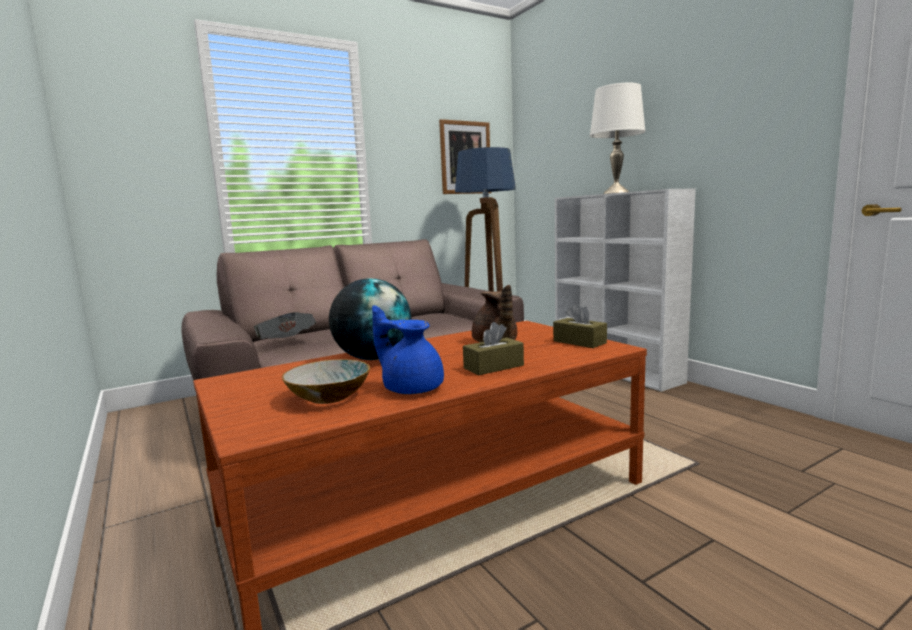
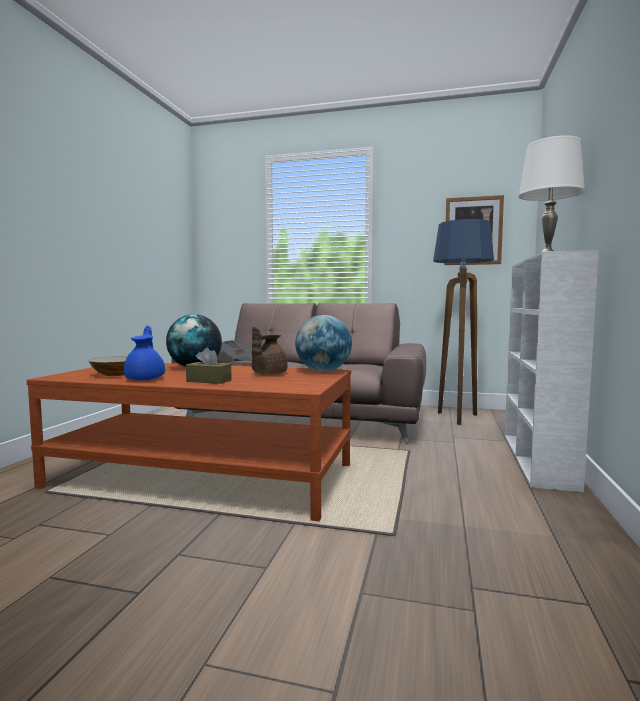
camera: 45 degrees right, 5 degrees down
(519, 327) = (323, 371): none -> globe
(579, 342) = (306, 383): brown tissue box -> none

